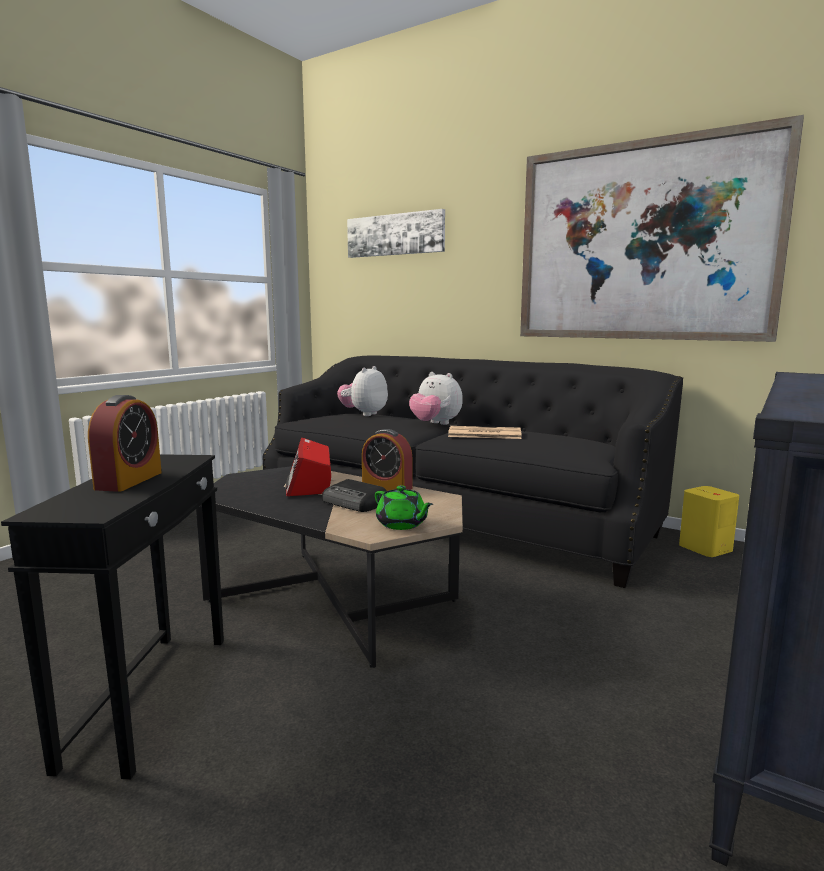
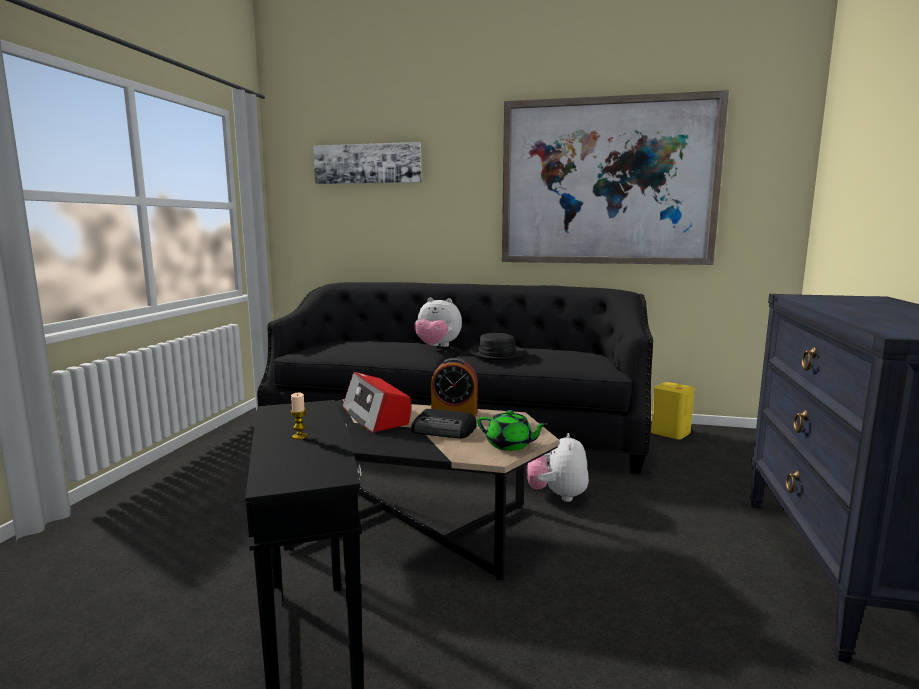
camera: 20 degrees left, 0 degrees up
(129, 480) = (299, 436): alarm clock -> candle
(364, 414) = (358, 341): plush toy -> plush toy (557, 495)
(483, 434) = (496, 353): newspaper -> black hat

